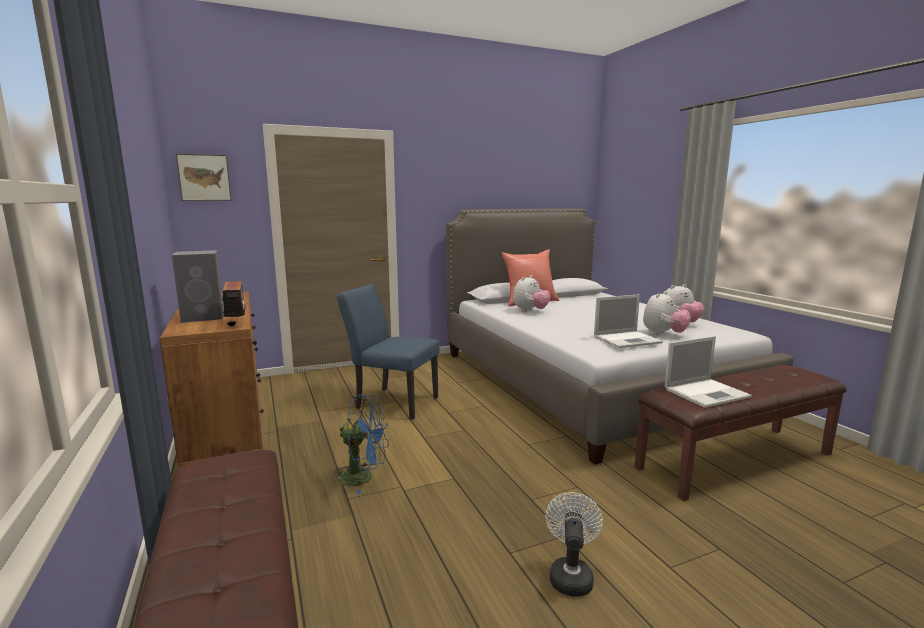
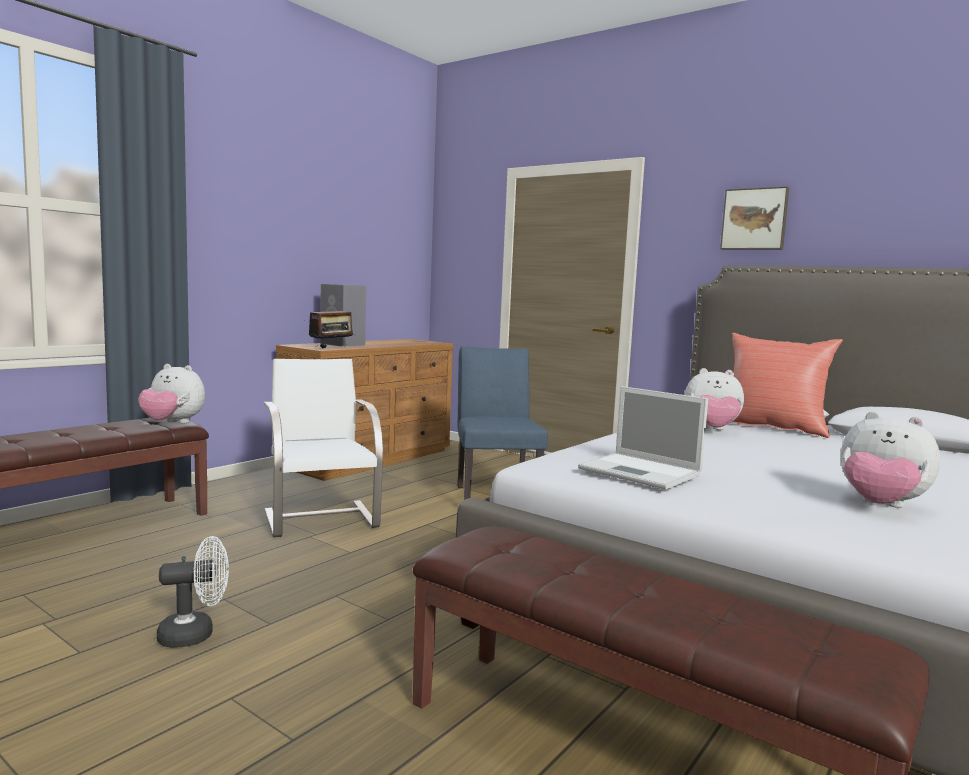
camera: 60 degrees right, 5 degrees down
(204, 178) = (457, 228): picture -> picture (755, 219)
(364, 477) = (321, 518): blue fan -> white chair
(663, 334) = (752, 495): plush toy -> plush toy (172, 423)
(707, 393) = (533, 557): laptop -> none

